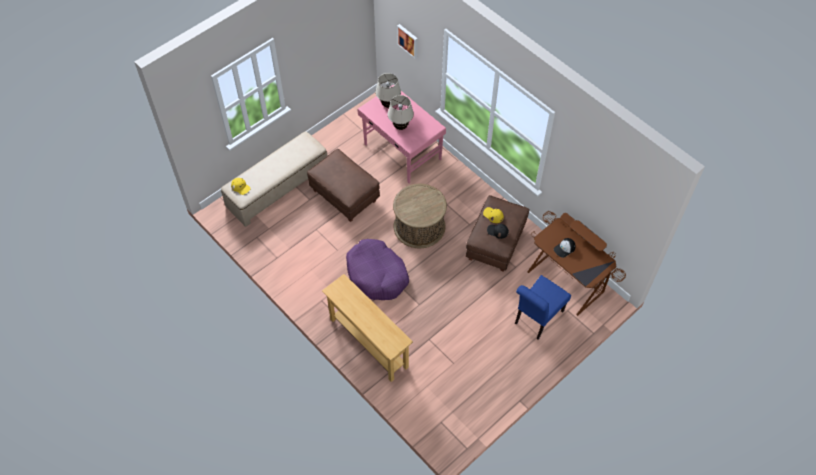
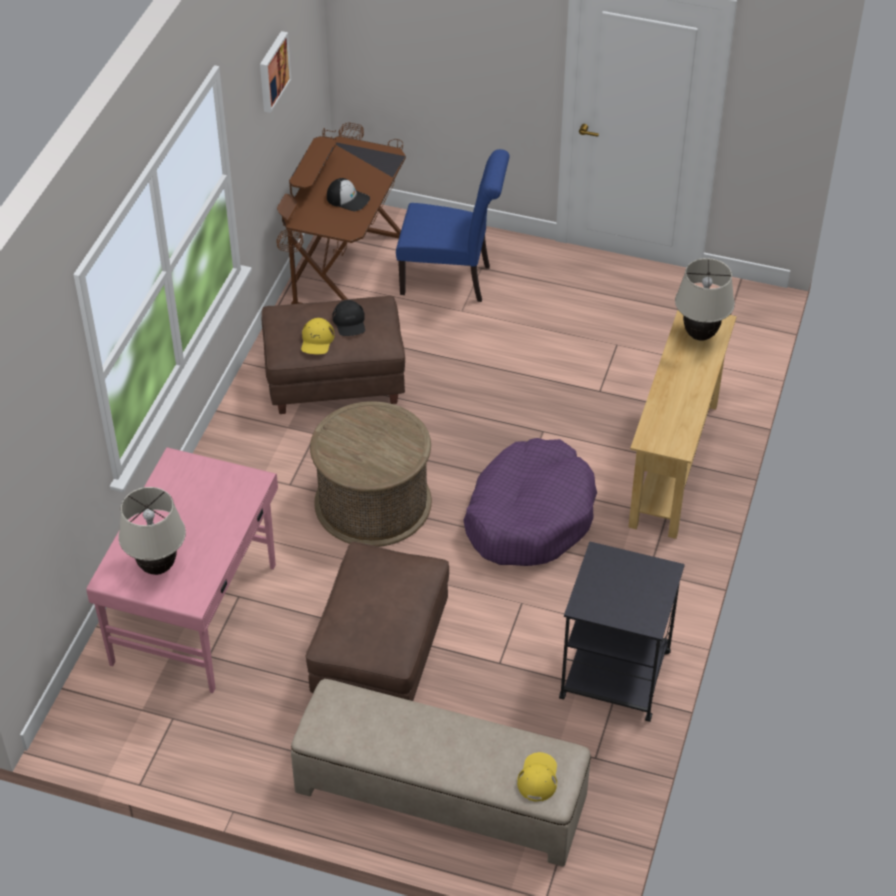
camera: 120 degrees left, 10 degrees down
(283, 261) = (615, 676): none -> black cart
(400, 127) = (211, 518): beige table lamp -> beige table lamp (700, 335)
(408, 40) = (39, 462): picture -> picture (272, 71)

